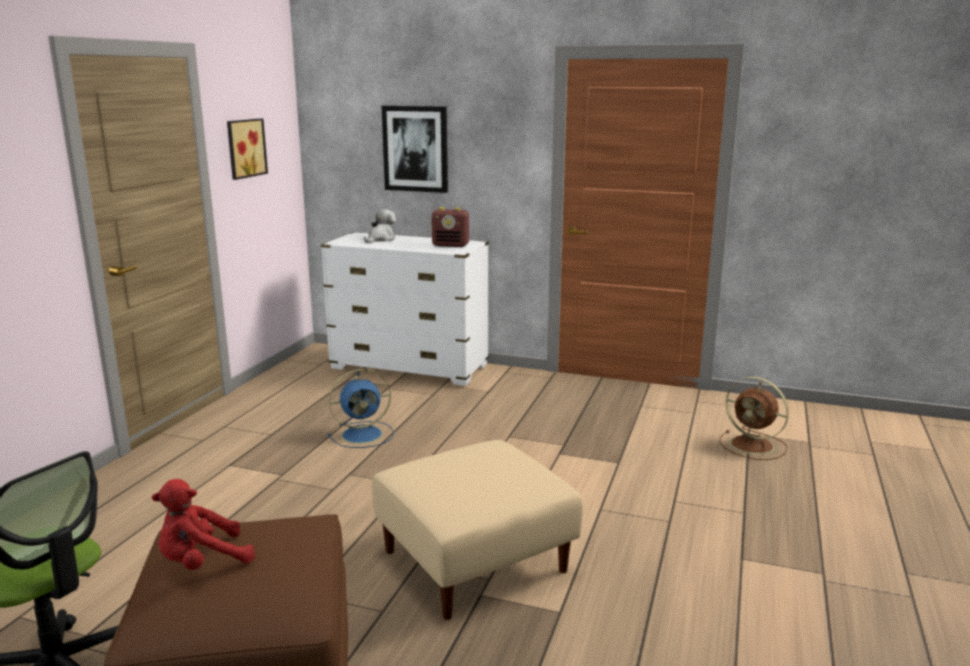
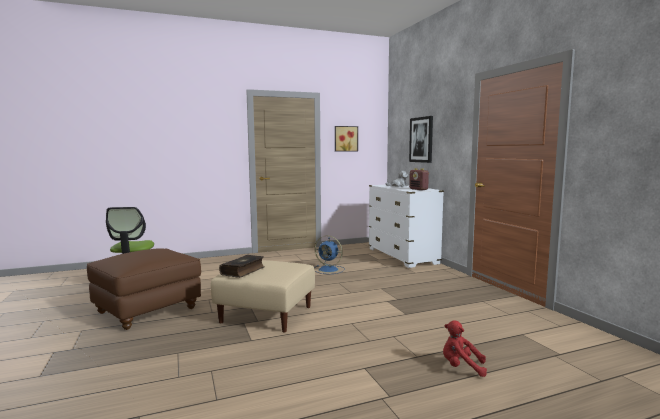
camera: 50 degrees right, 10 degrees down
(202, 562) = (138, 251): red plush toy -> red plush toy (461, 367)
(463, 499) = (243, 271): none -> book
(754, 446) = (509, 339): brown fan -> none

